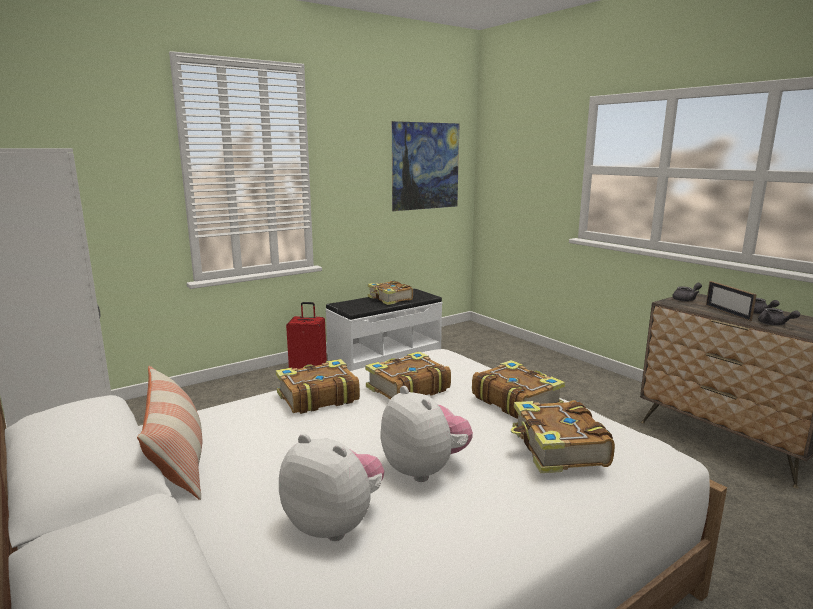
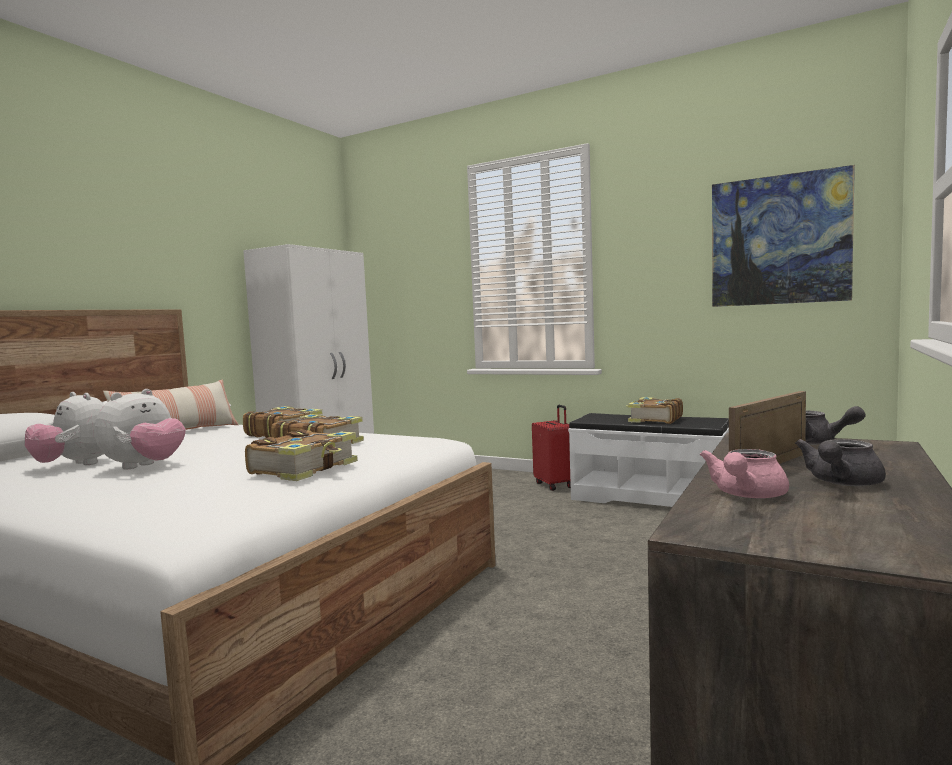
camera: 65 degrees right, 10 degrees down
(335, 523) = (75, 465): plush toy -> plush toy turned 120 degrees clockwise
(557, 449) = (166, 484): book -> none
(774, 324) = (746, 495): grey teapot -> pink teapot

